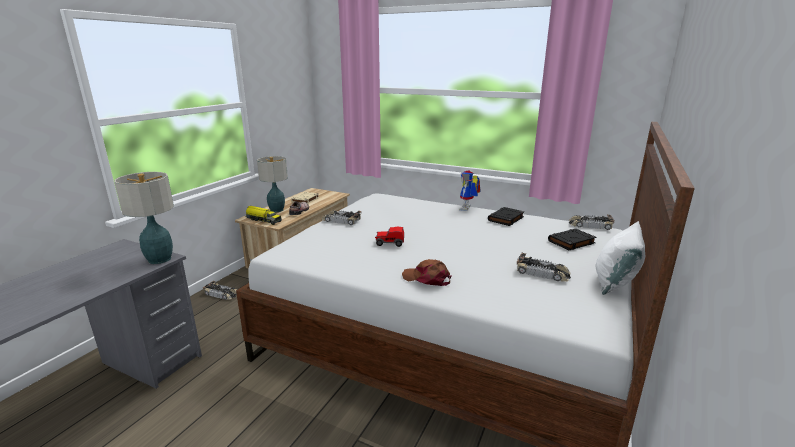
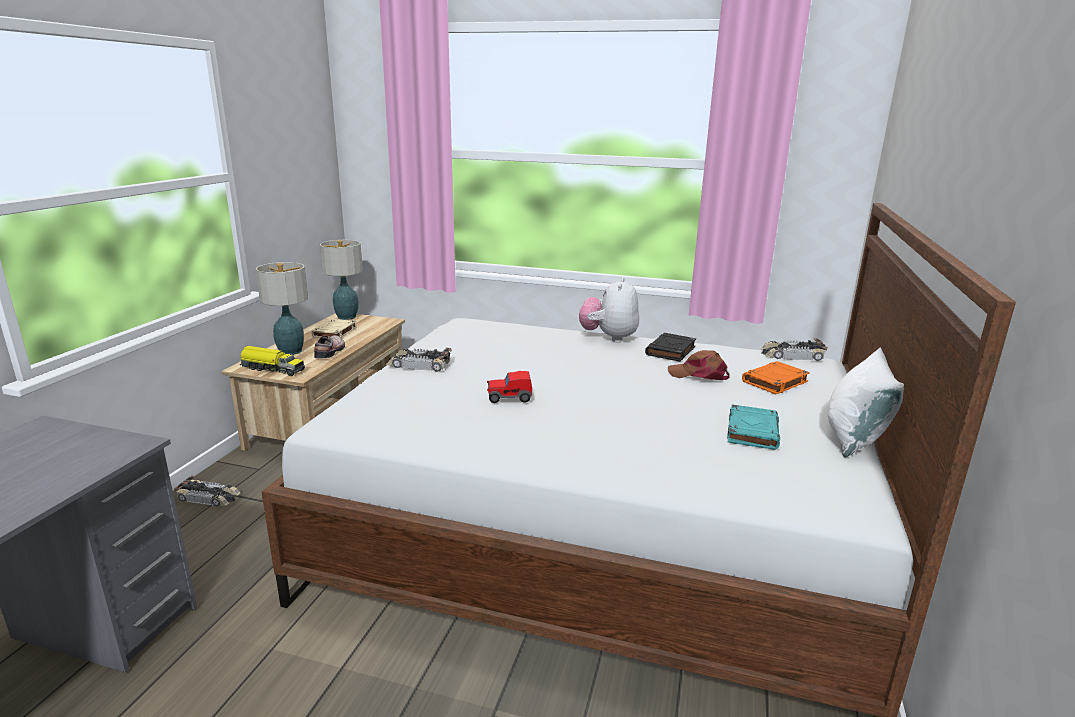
camera: 10 degrees left, 0 degrees up
(160, 259) = (125, 448): table lamp -> table lamp (347, 317)
(427, 278) = (586, 451): brown cap -> brown cap (699, 374)
(467, 209) = (609, 338): toy robot -> plush toy
(543, 273) = (752, 431): toy car -> turquoise book
(571, 242) = (774, 382): black book -> orange book

